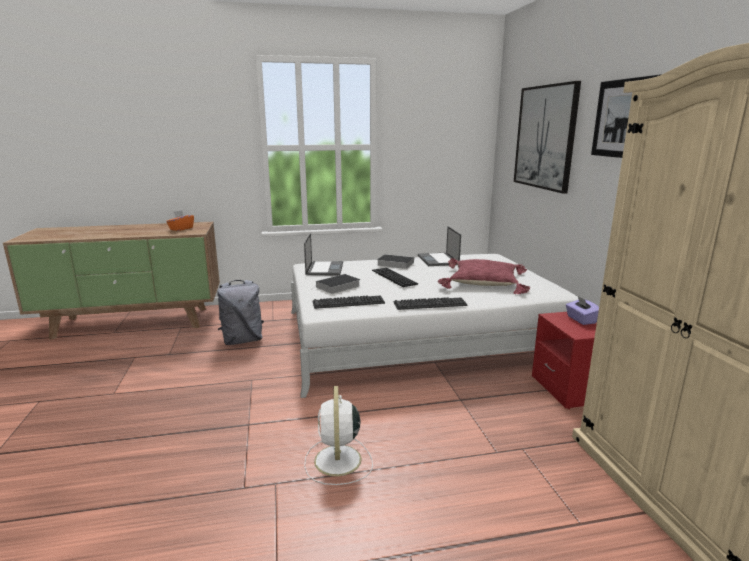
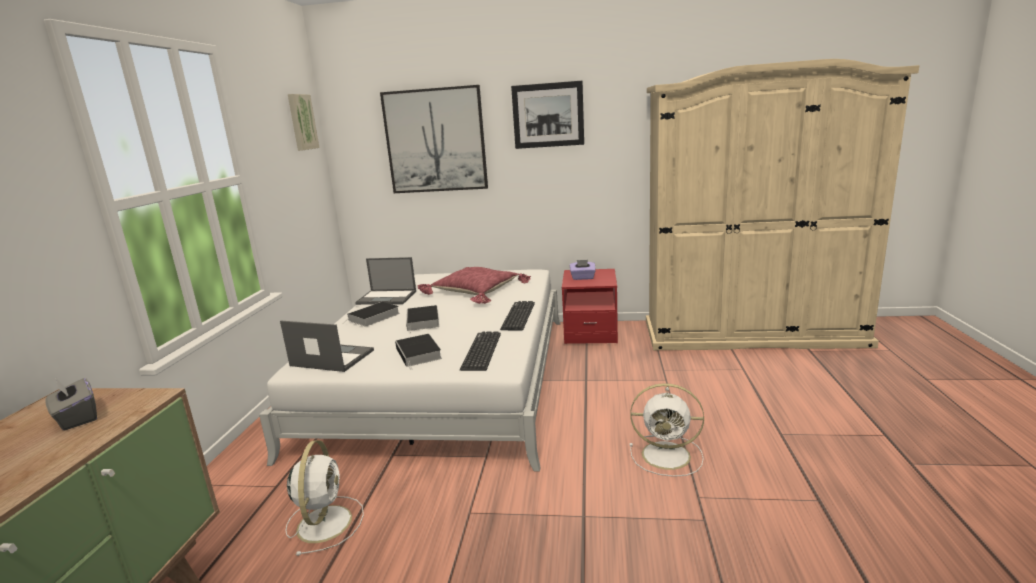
camera: 70 degrees left, 0 degrees up
(181, 229) = (77, 418): orange tissue box -> grey tissue box
(242, 340) = (325, 522): grey backpack -> white fan
(394, 277) = (423, 321): keyboard -> book
(464, 112) = (301, 122): none -> picture

